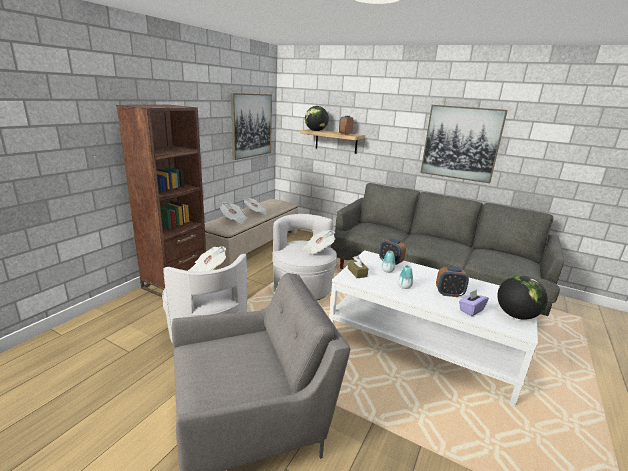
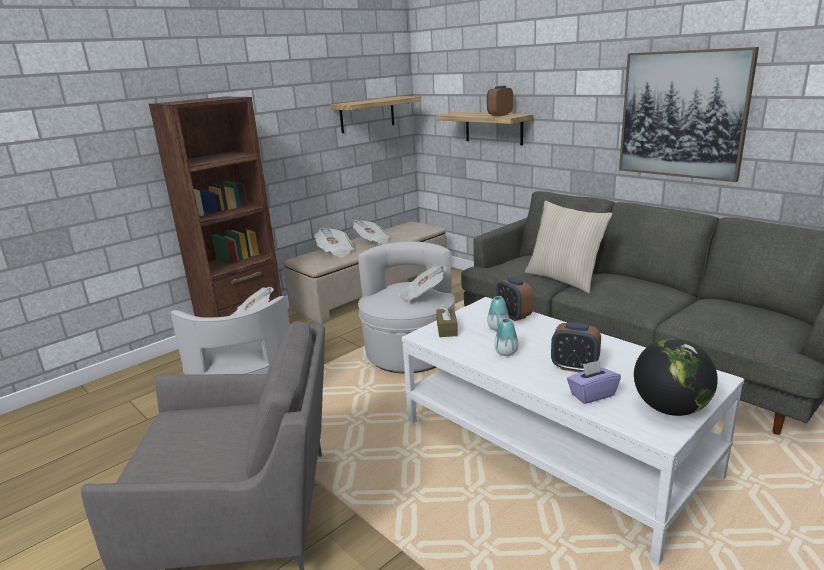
camera: 20 degrees right, 0 degrees up
(251, 125) = (367, 114): picture -> shelf
(316, 131) = (460, 114): globe -> none
(397, 238) = (564, 279): none -> beige pillow

